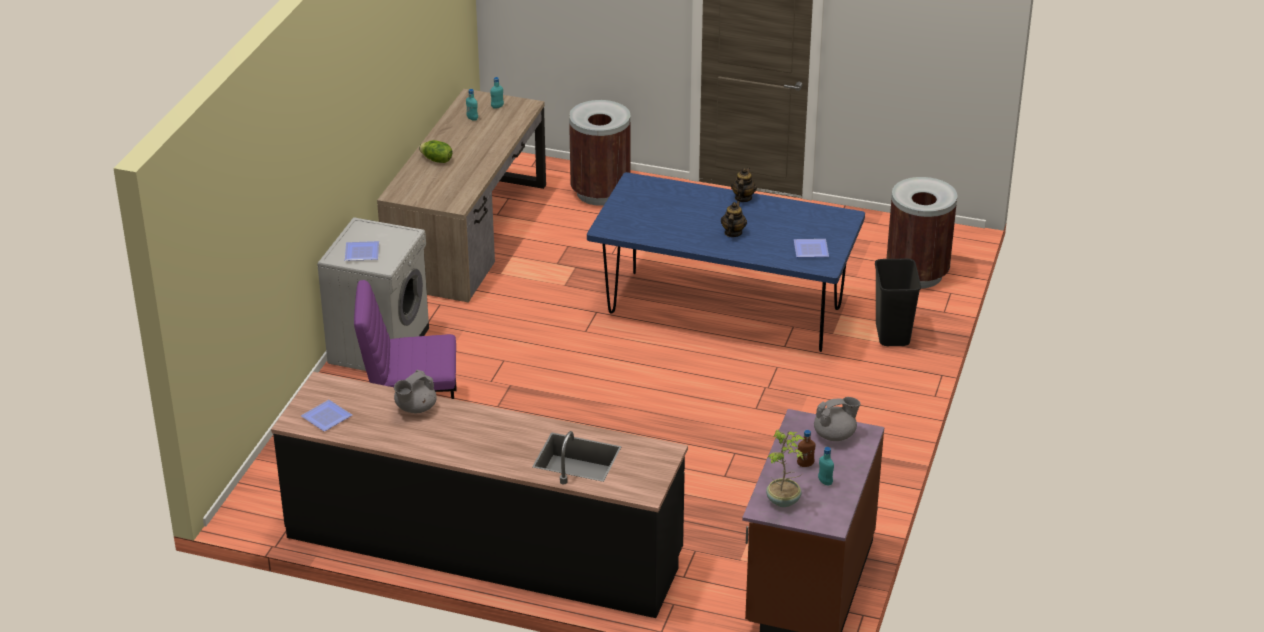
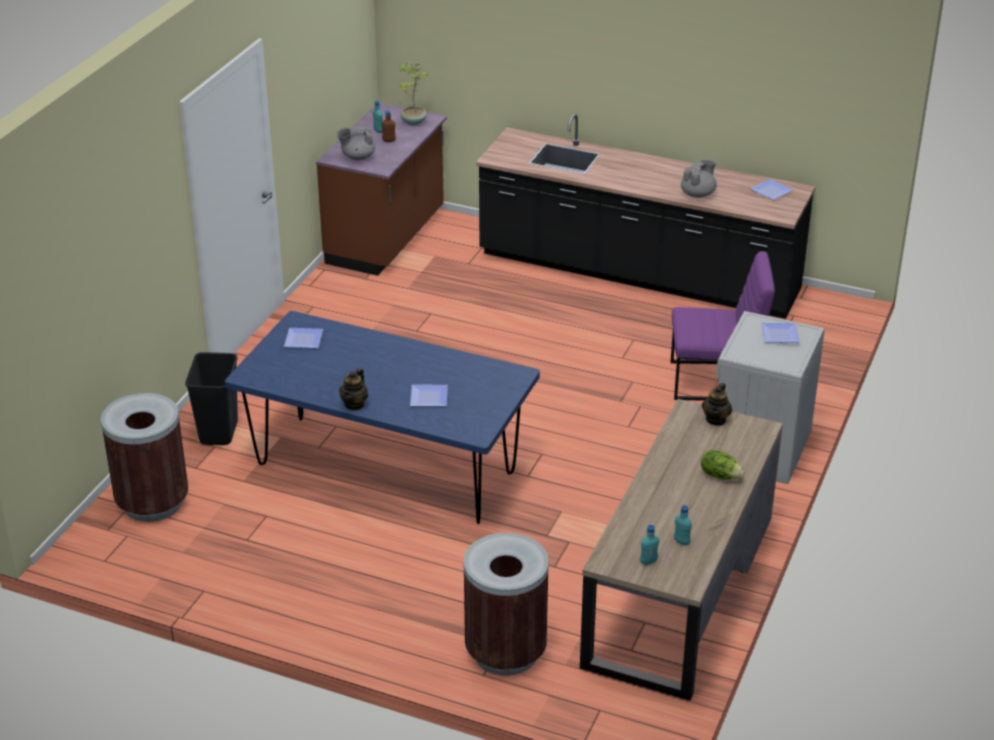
camera: 175 degrees left, 0 degrees up
(682, 207) = (427, 396): none -> plate
(733, 233) = (379, 363): teapot -> teapot (716, 419)

